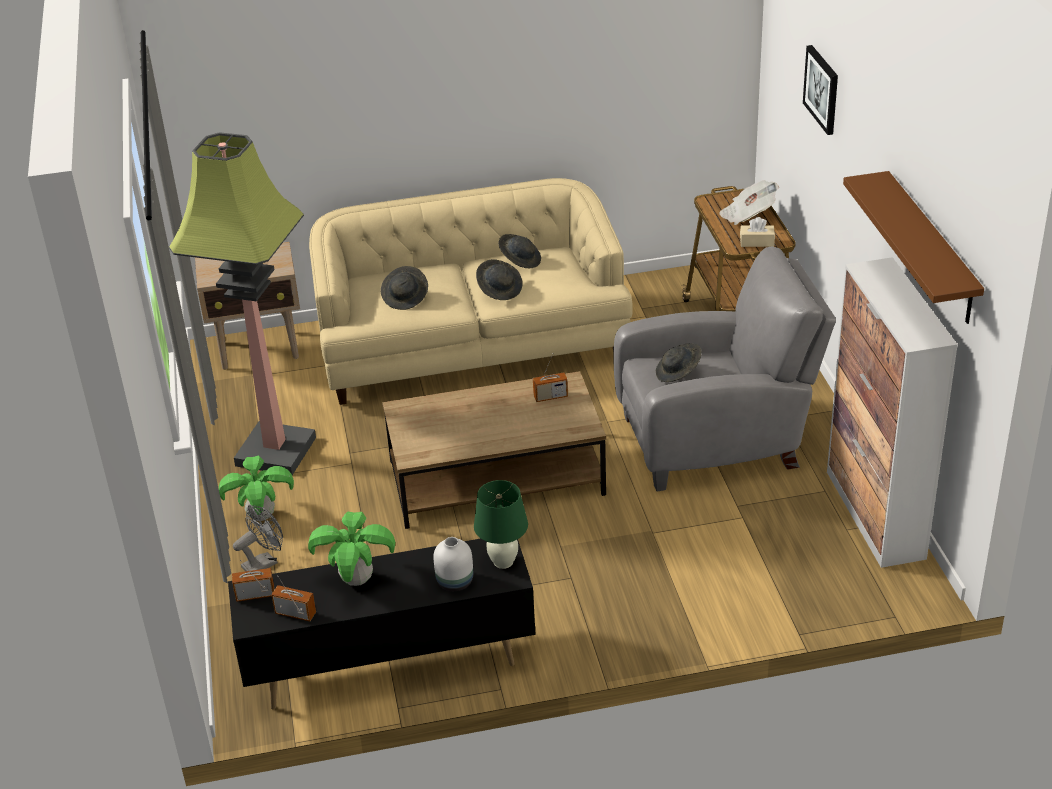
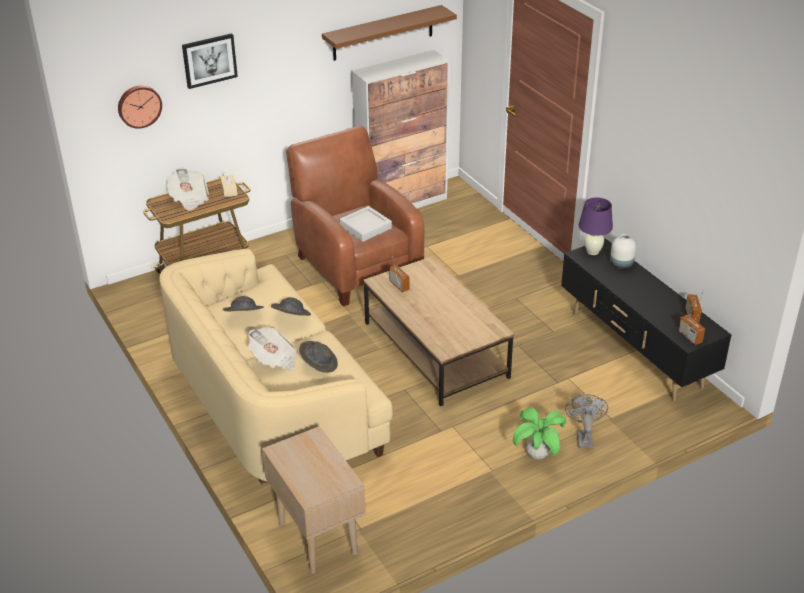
camera: 110 degrees left, 0 degrees up
(264, 563) = (583, 436): grey fan -> grey fan turned 60 degrees clockwise
(275, 451) = (457, 475): floor lamp -> none
(357, 580) = (646, 300): potted plant -> none
(432, 273) = (274, 360): none -> newspaper
(503, 562) = (592, 251): green table lamp -> purple table lamp
(678, 373) = (365, 227): grey hat -> grey tray
(716, 441) = (355, 265): grey armchair -> brown armchair
(784, 81) = (139, 106): none -> wall clock

